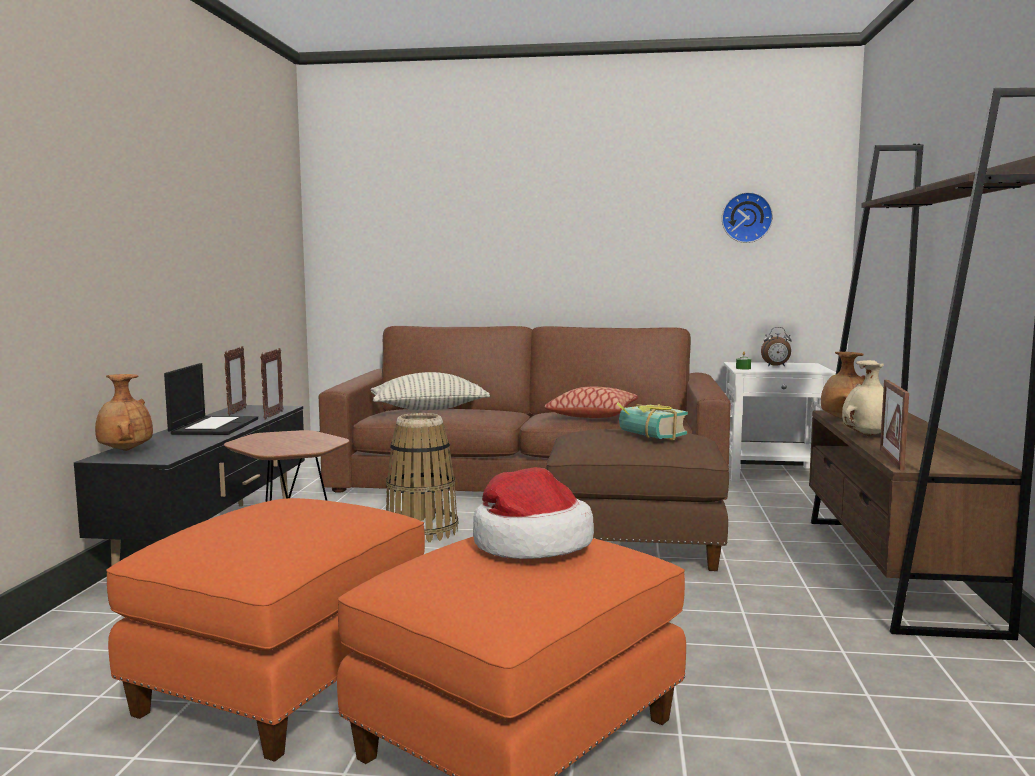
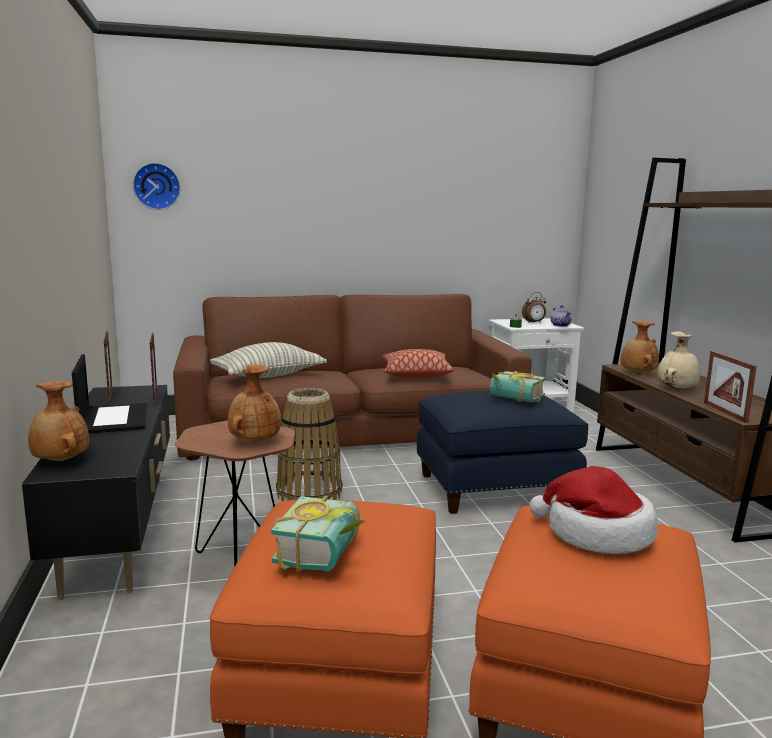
camera: 20 degrees left, 5 degrees up
(237, 529) = (327, 554): none -> book
(296, 445) = (254, 441): none -> brown vase
(634, 546) = (495, 487): brown ottoman -> blue ottoman
(746, 217) = (507, 202): wall clock -> wall clock (157, 186)
(806, 369) = (560, 325): none -> teapot

